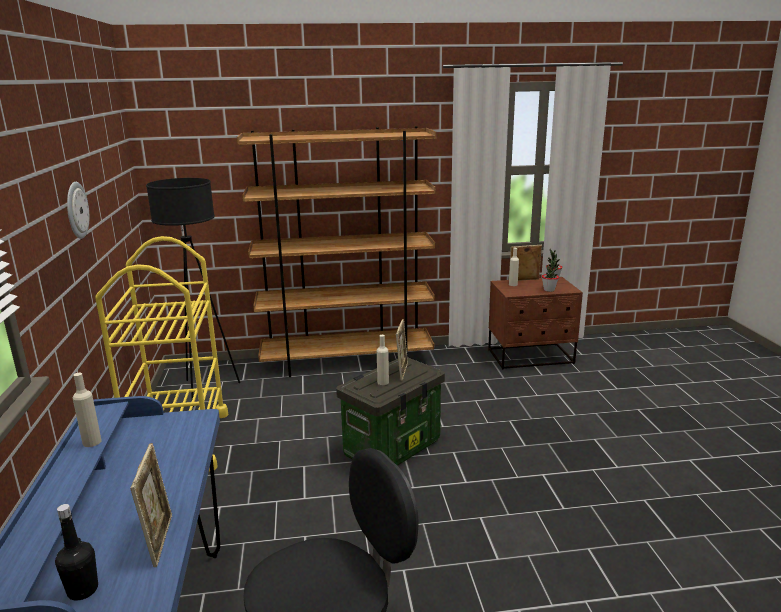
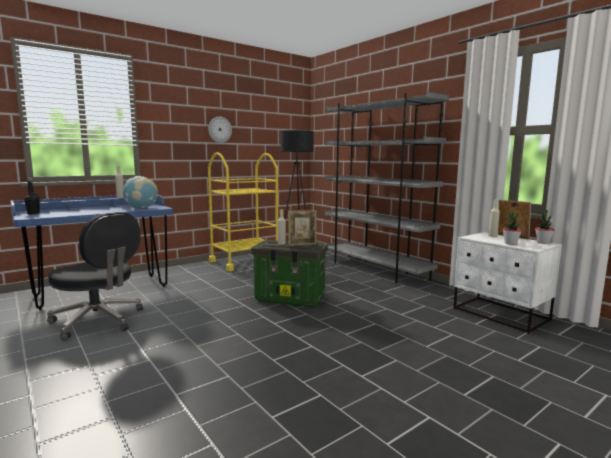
camera: 60 degrees right, 10 degrees down
(160, 540) = (63, 214): picture frame -> none
(179, 439) = (141, 208): none -> globe
(347, 362) = (375, 269): brown bookcase -> grey bookcase
(531, 357) = (500, 315): brown nightstand -> white nightstand

